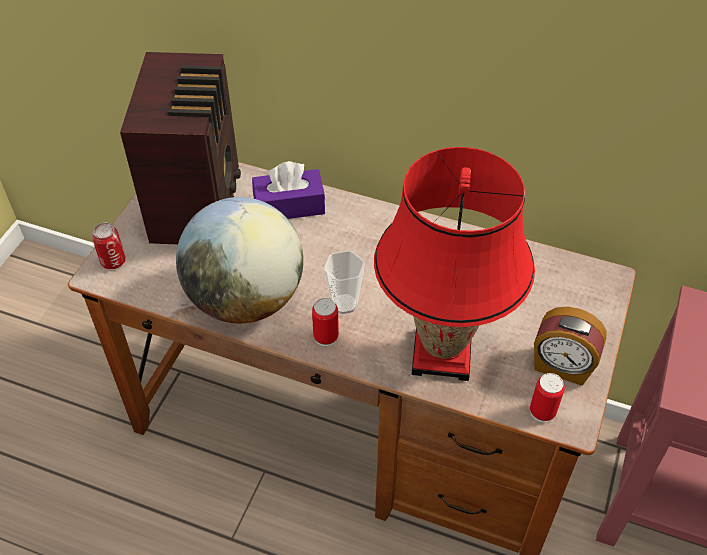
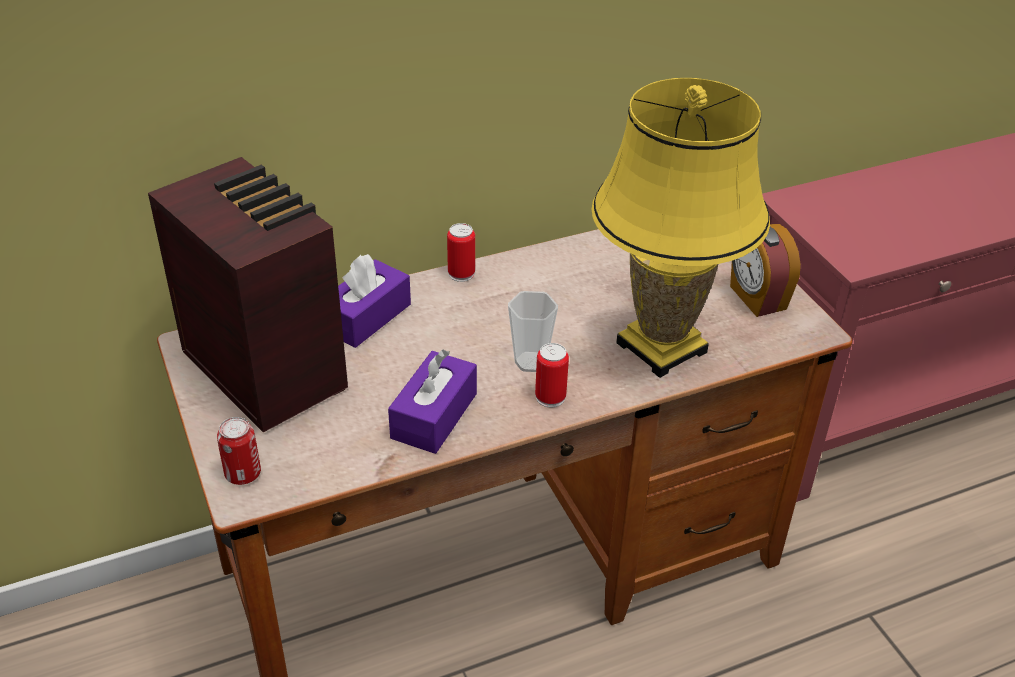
camera: 45 degrees left, 10 degrees down
(246, 299) = (434, 416): globe -> purple tissue box
(441, 354) = (660, 347): red table lamp -> yellow table lamp
(542, 411) = (786, 337): can -> can (461, 274)
(561, 366) = (756, 298): alarm clock -> alarm clock turned 90 degrees clockwise

